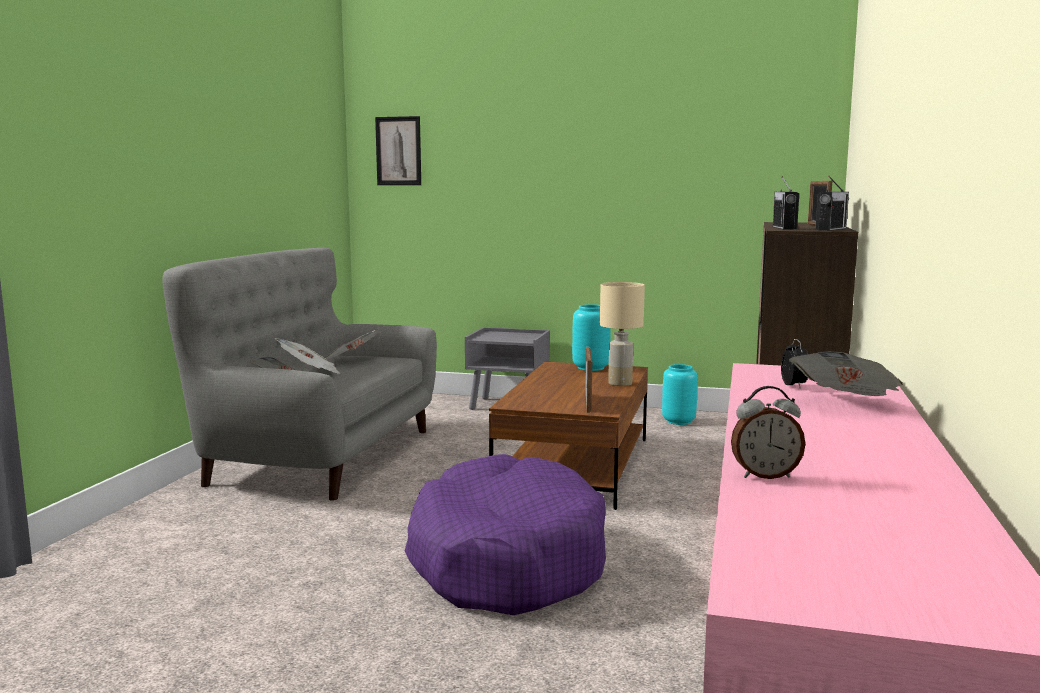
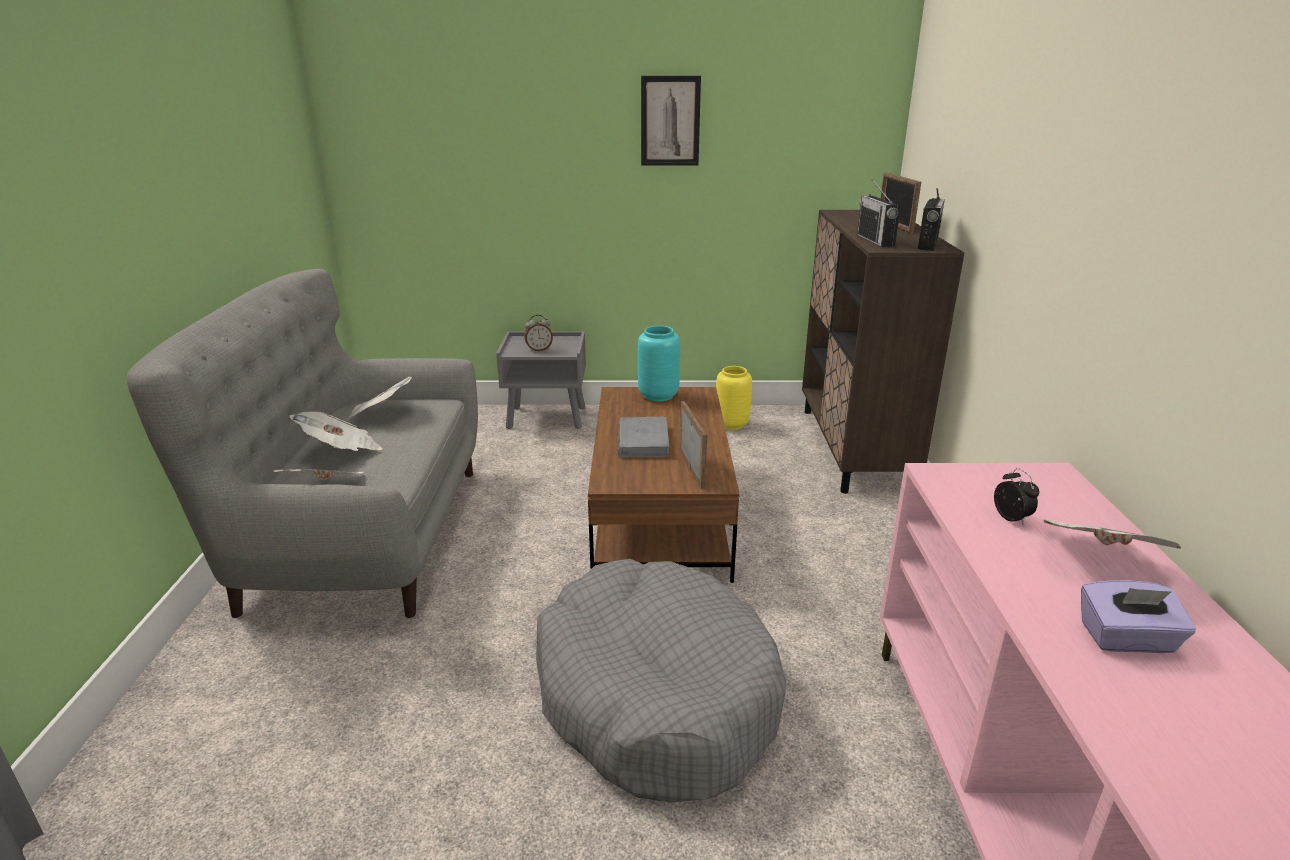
camera: 15 degrees left, 15 degrees up
(398, 151) = (382, 123): picture -> picture (670, 121)
(506, 560) = (655, 695): purple dog bed -> grey dog bed
(557, 388) = (643, 441): none -> grey book
(620, 384) = (706, 424): beige table lamp -> none
(678, 422) = (731, 424): turquoise vase -> yellow vase
(765, 475) = (1179, 803): alarm clock -> alarm clock (539, 350)
(819, 429) = (1127, 639): none -> purple tissue box

